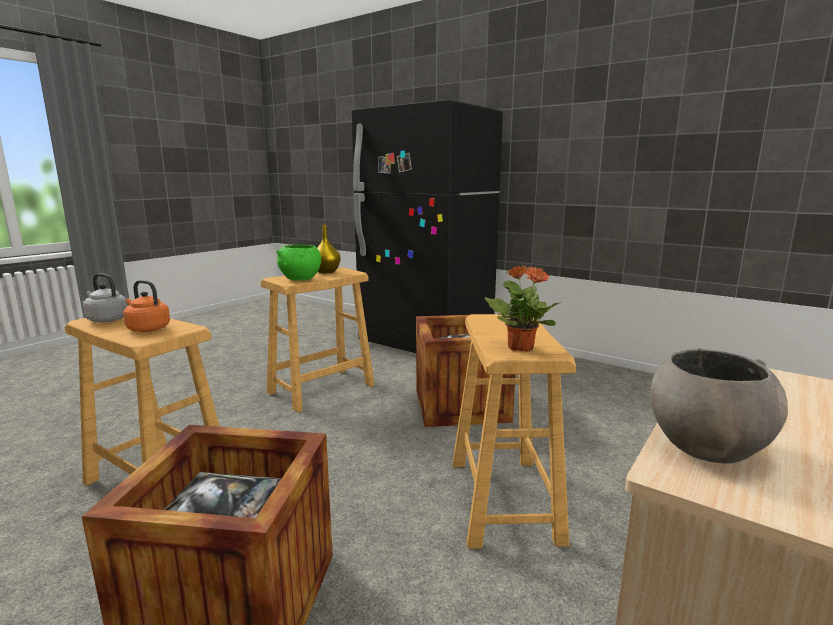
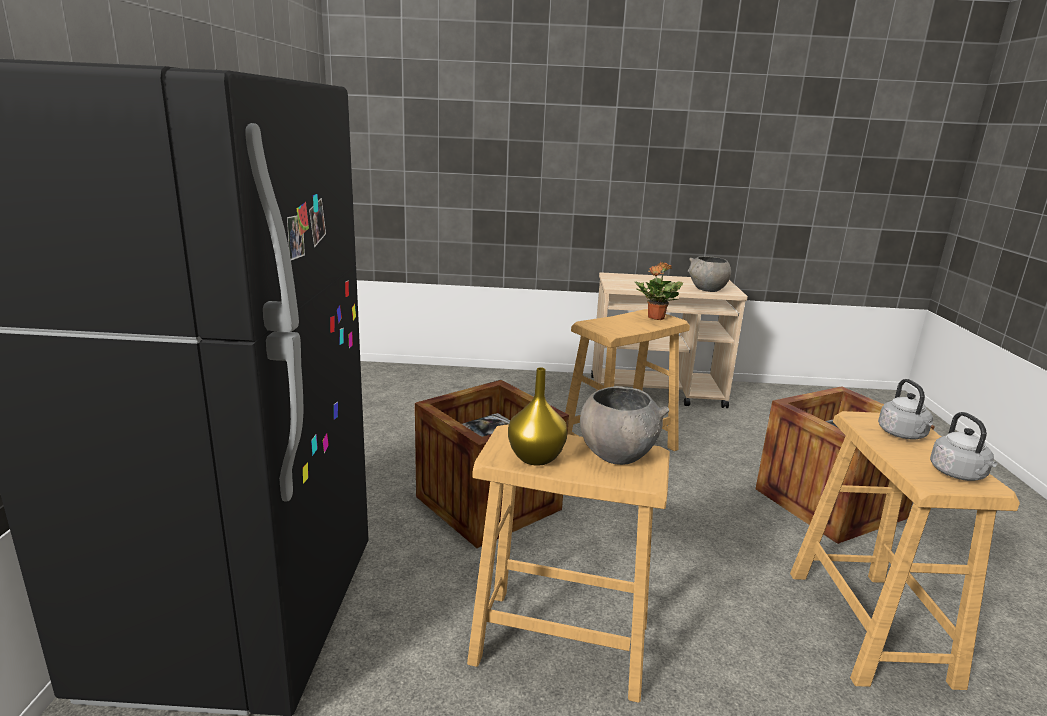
camera: 125 degrees left, 5 degrees up
(147, 329) = (903, 435): orange kettle -> grey kettle
(300, 279) = (617, 454): green bowl -> grey bowl

